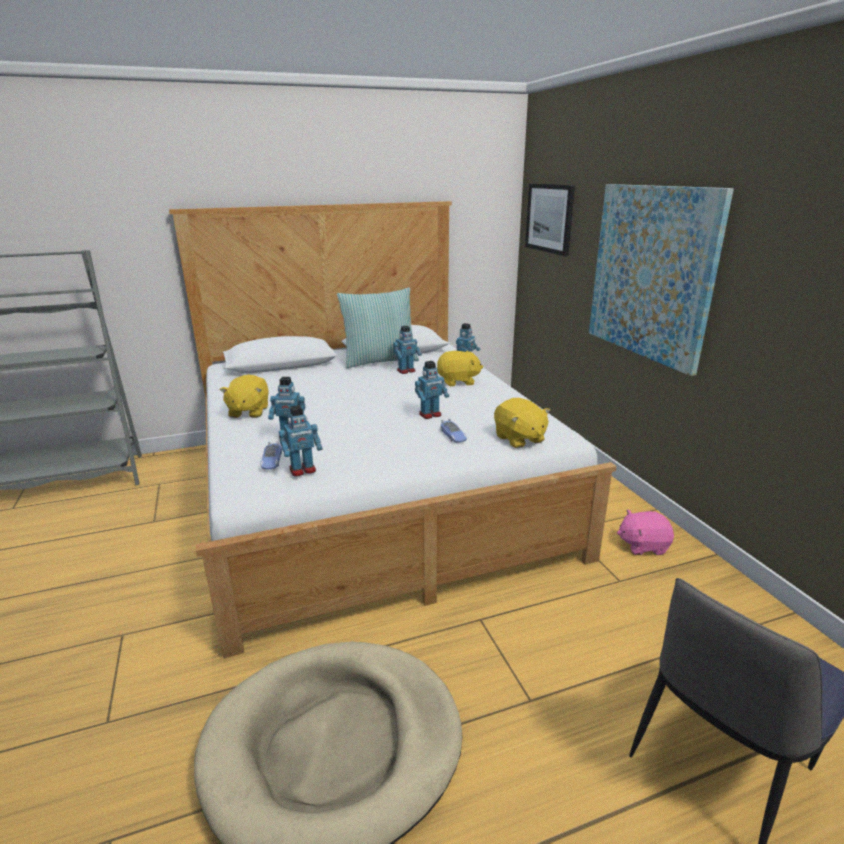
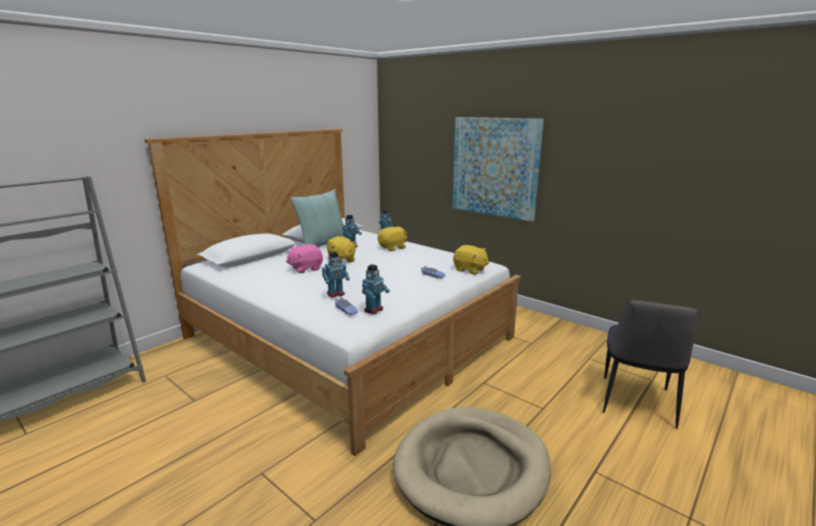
camera: 30 degrees left, 5 degrees down
(248, 412) = (276, 288): yellow plush toy -> yellow plush toy (341, 260)
(430, 415) = (403, 268): toy robot -> none
(549, 218) = (407, 138): picture -> none
(643, 545) = (527, 324): pink plush toy -> pink plush toy (305, 268)

